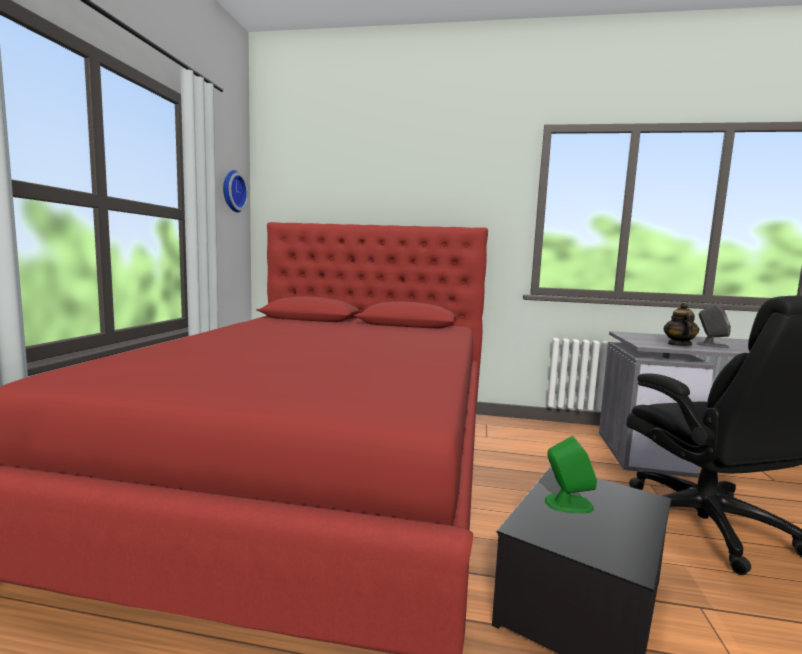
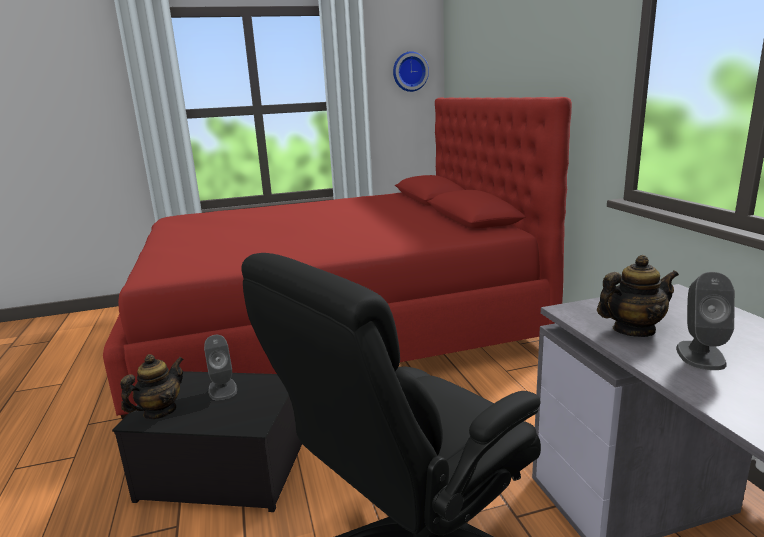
camera: 65 degrees right, 10 degrees up
(568, 504) = (222, 389): green speaker -> grey speaker
(611, 548) = (159, 411): none -> teapot

